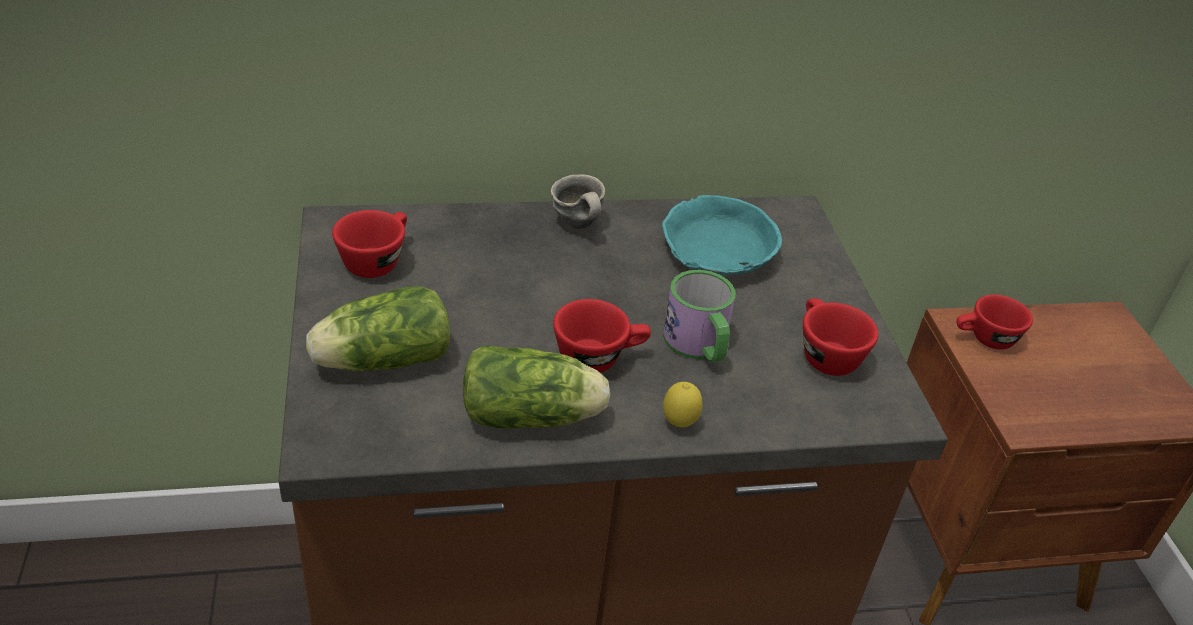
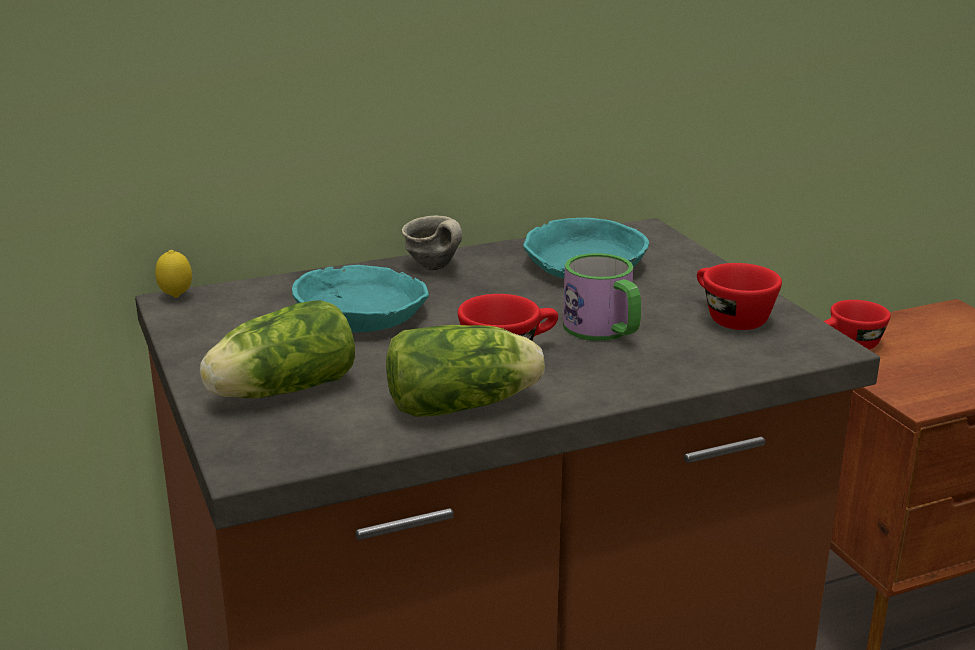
camera: 10 degrees left, 15 degrees down
(376, 260) = (236, 321): red cup -> none
(490, 274) = (363, 313): none -> turquoise bowl
(679, 424) = (617, 387): lemon -> lemon (176, 297)

